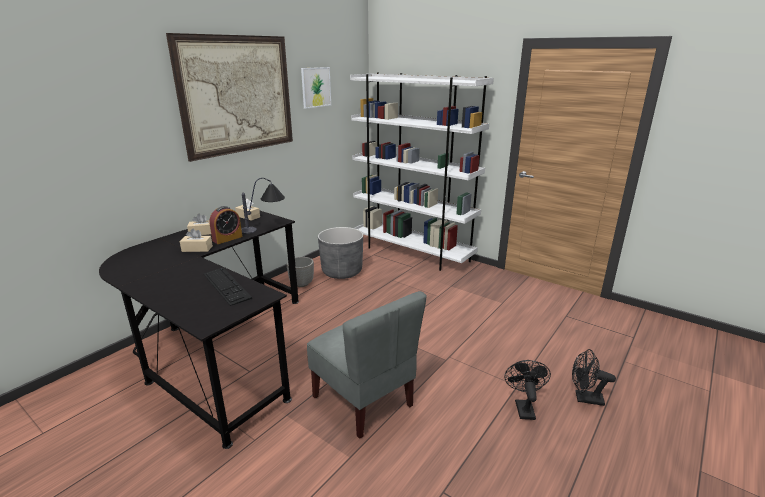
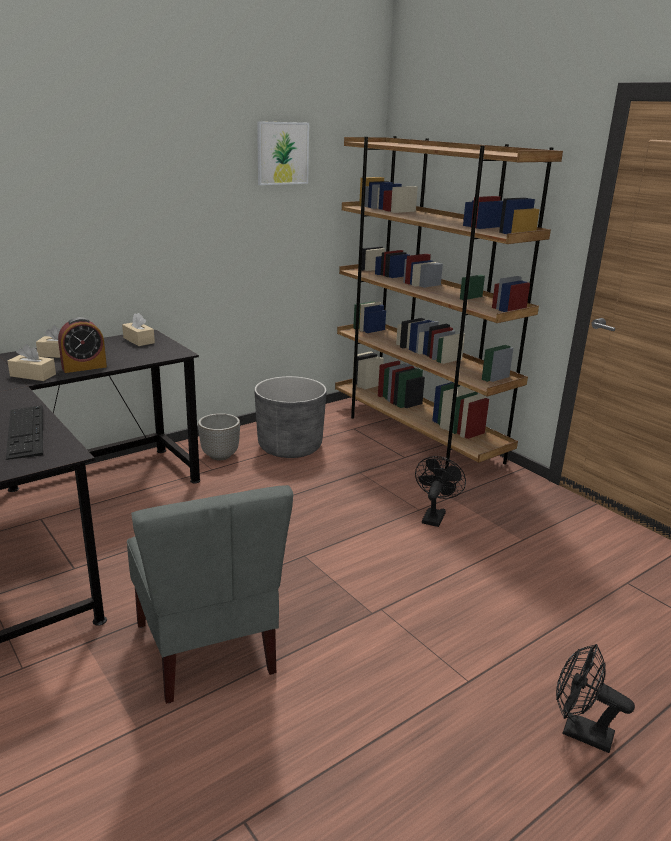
camera: 15 degrees right, 0 degrees up
(238, 95) = (143, 156): picture -> none
(265, 227) = (148, 359): table lamp -> none
(412, 253) = (417, 435): white bookcase -> brown bookcase
(523, 407) = (458, 719): black fan -> black fan (434, 516)

